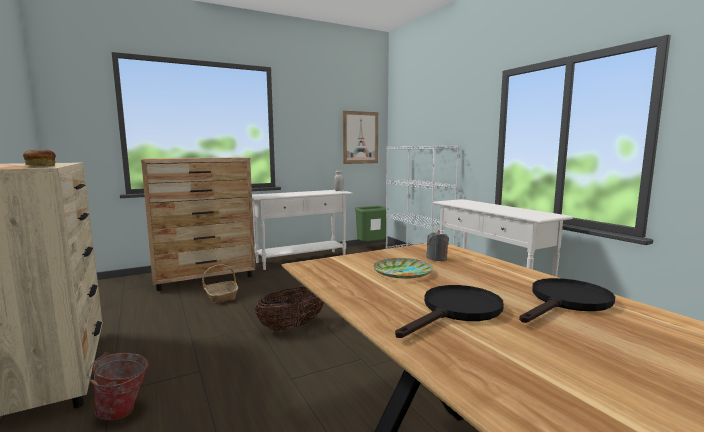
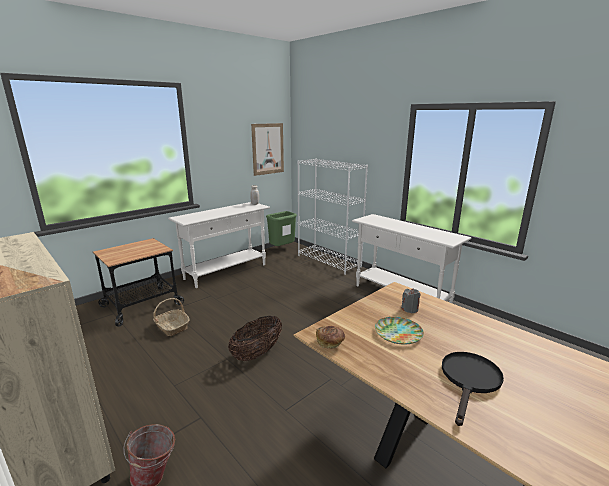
camera: 15 degrees left, 10 degrees up
(40, 166) = (30, 269): bread -> bread (330, 343)
(205, 278) = (142, 305): brown dresser -> cart
(566, 302) = (529, 356): black frying pan -> none

